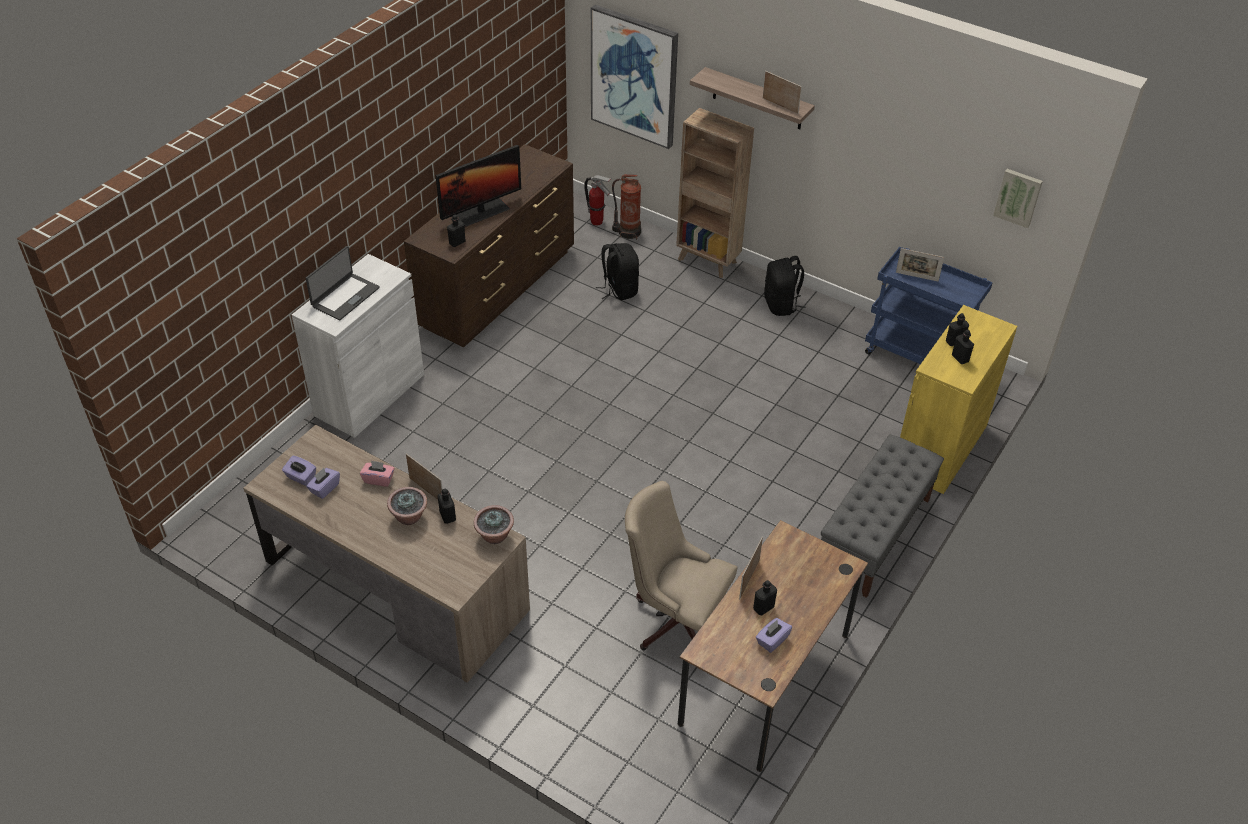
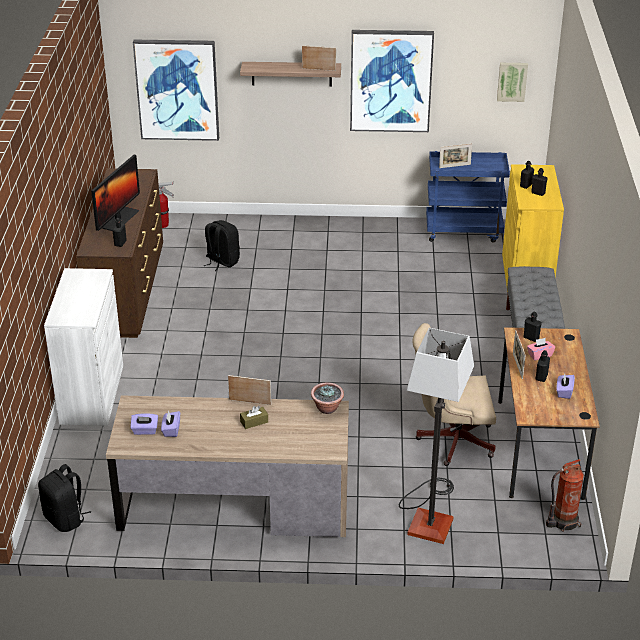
camera: 30 degrees left, 10 degrees down
(345, 297) = (76, 300): laptop -> none
(378, 479) = (207, 409): pink tissue box -> pink tissue box (539, 355)
(409, 517) = (254, 422): potted plant -> brown tissue box
(447, 516) = (281, 410): black bottle -> black bottle (531, 338)
(572, 704) = (430, 517): none -> floor lamp
(628, 231) = (193, 223): fire extinguisher -> fire extinguisher (562, 521)
(708, 261) = (270, 223): brown bookcase -> none
(781, 305) = (347, 232): black backpack -> black backpack (65, 519)
(869, 145) = (391, 80): none -> picture

